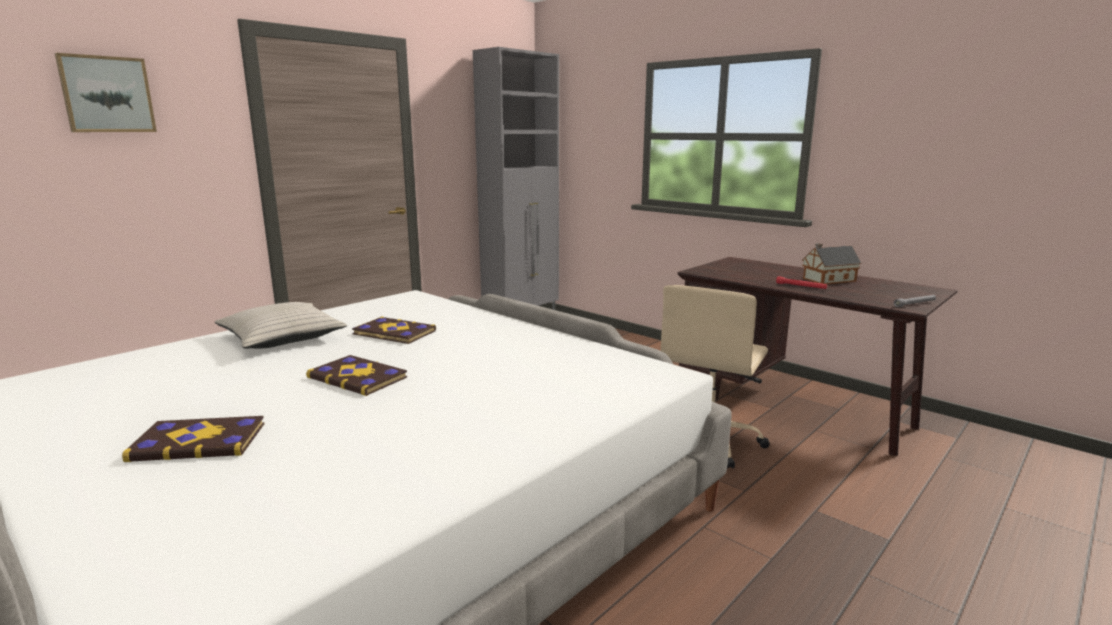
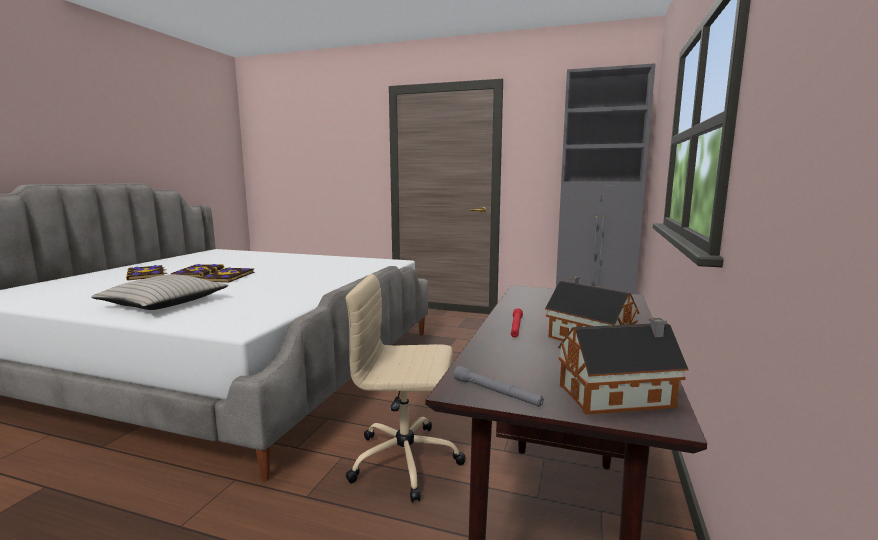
camera: 65 degrees right, 5 degrees down
(107, 94) = (327, 134): picture -> none
(282, 337) = (291, 260): beige pillow -> beige pillow (163, 303)
(393, 333) = (310, 270): book -> book (198, 273)
(914, 290) = (620, 396): none -> toy house

